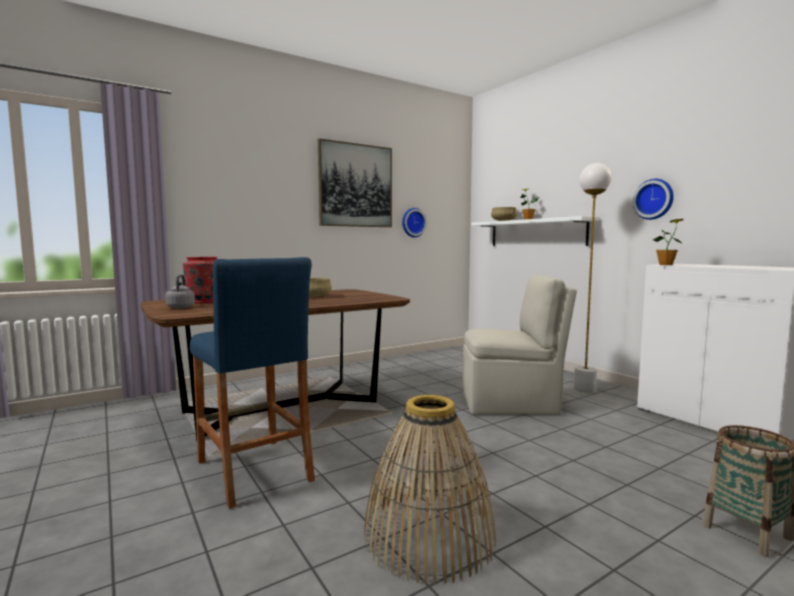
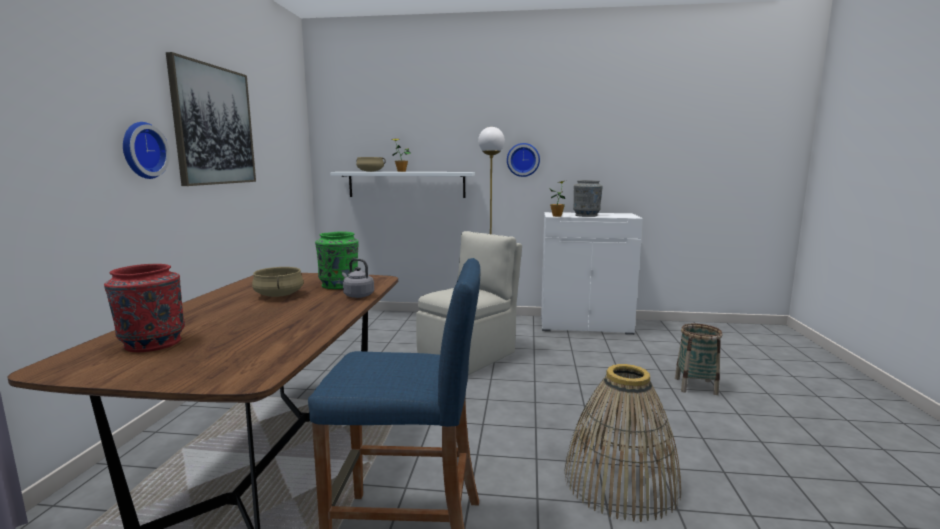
camera: 50 degrees left, 5 degrees up
(181, 307) = (172, 363): grey kettle -> grey kettle (357, 295)
(360, 297) = (339, 285): none -> green vase
(412, 222) = (269, 173): wall clock -> wall clock (141, 150)
(713, 266) = (586, 215): none -> grey vase

